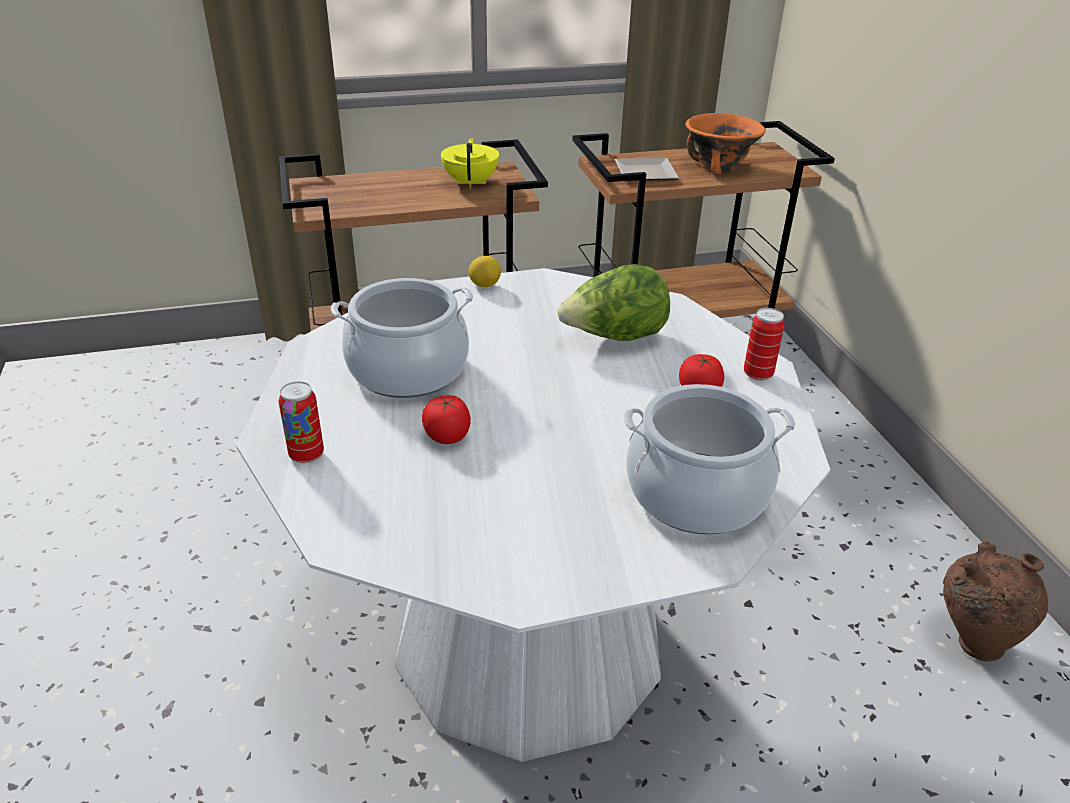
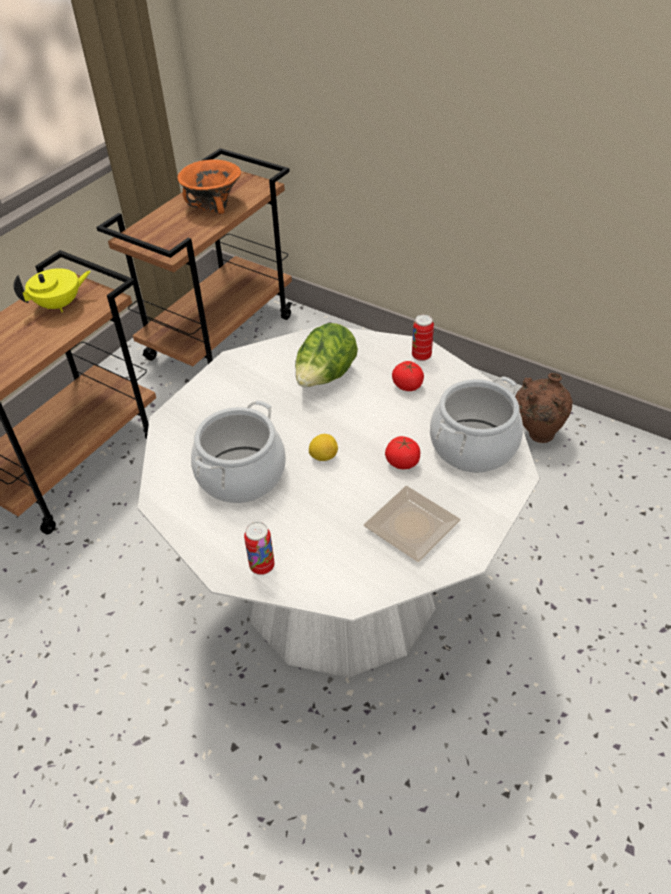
camera: 40 degrees left, 10 degrees up
(447, 436) = (320, 499): tomato -> tomato (402, 462)
(471, 182) = (60, 305): yellow teapot -> yellow teapot turned 105 degrees clockwise
(484, 285) = (203, 386): lemon -> lemon (323, 456)
(648, 174) = (176, 234): plate -> plate (415, 526)

